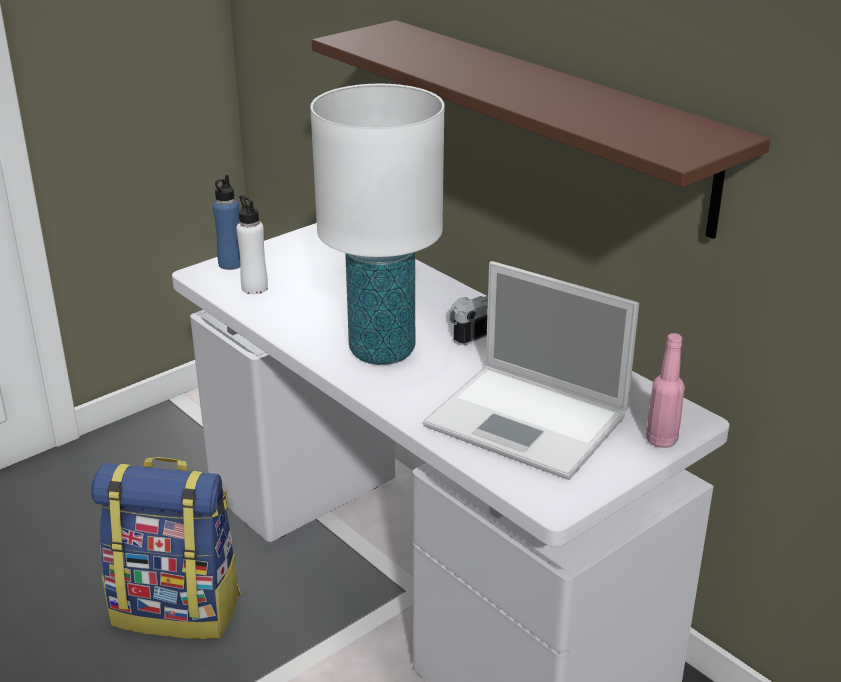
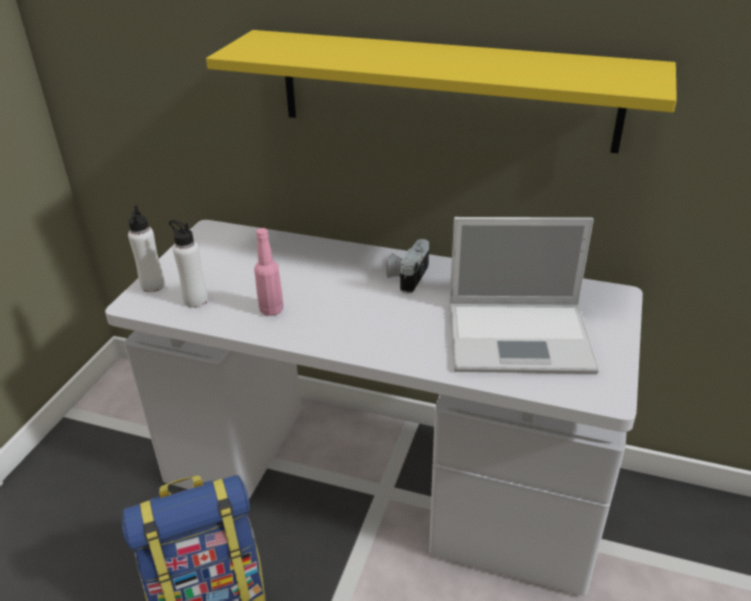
camera: 30 degrees left, 5 degrees up
(231, 264) = (153, 285): blue bottle -> white bottle
(382, 351) = (357, 320): white table lamp -> none
(553, 122) = (445, 90): brown shelf -> yellow shelf
(661, 440) = (617, 317): pink bottle -> pink bottle (271, 310)

